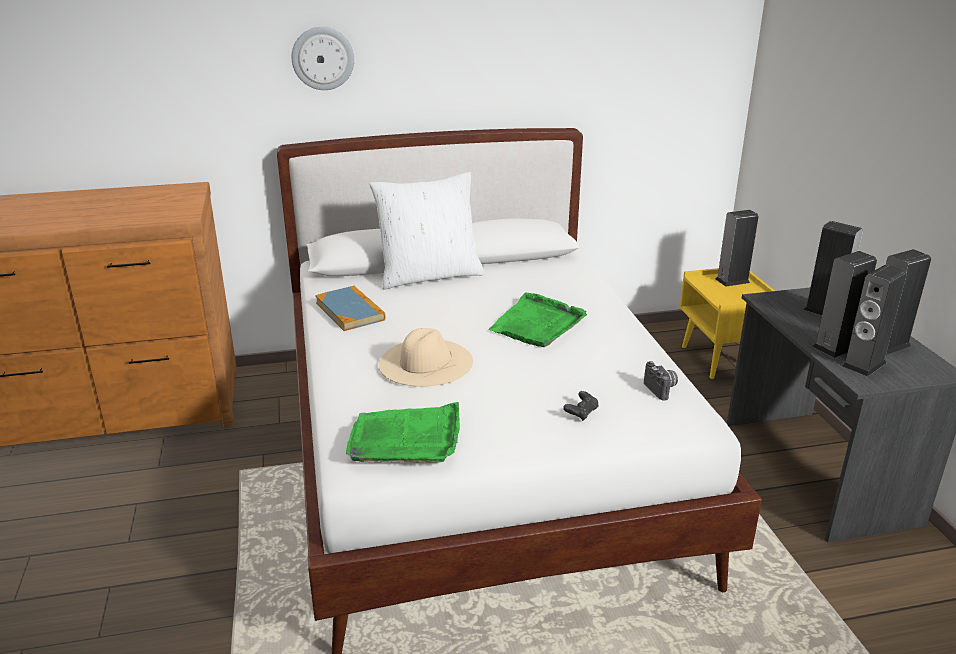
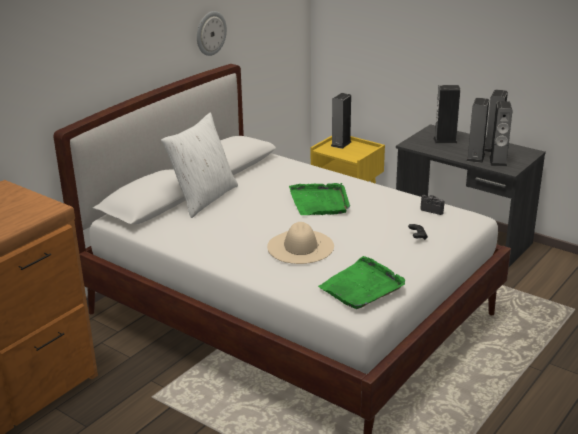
camera: 40 degrees left, 0 degrees up
(323, 58) = (75, 51): wall clock -> wall clock (210, 33)
(350, 311) = (196, 239): book -> none

